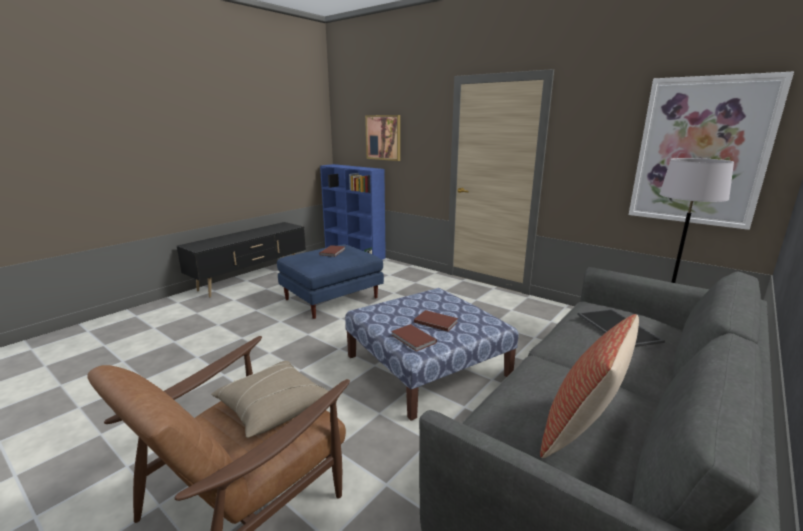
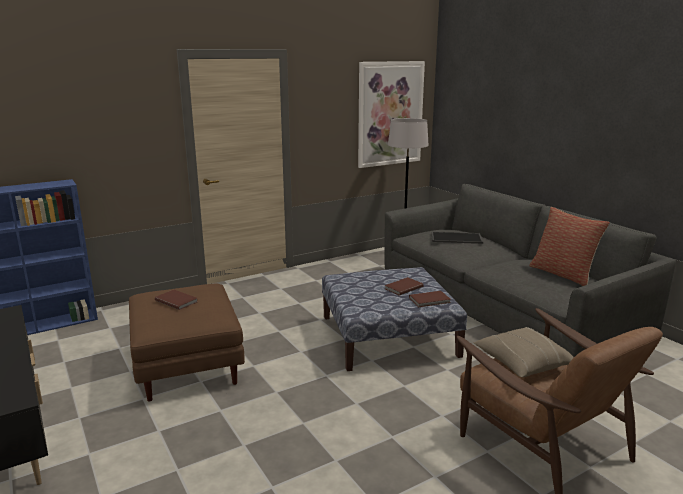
camera: 70 degrees left, 0 degrees up
(332, 298) = (186, 364): blue ottoman -> brown ottoman
(383, 137) = (62, 133): picture -> none

